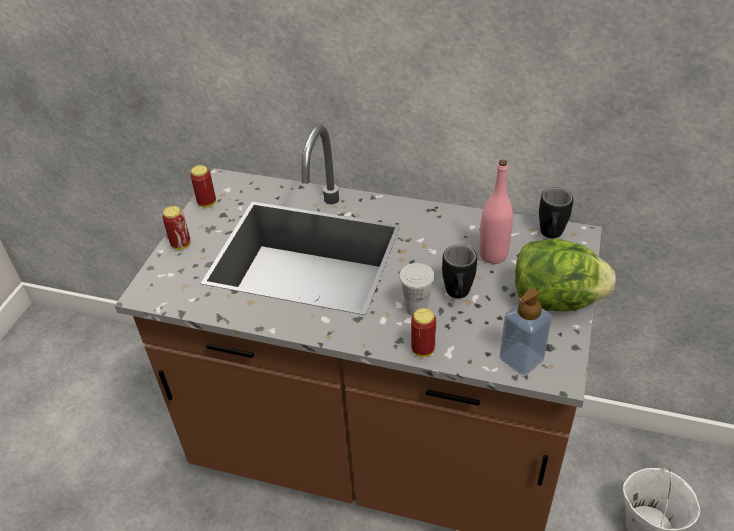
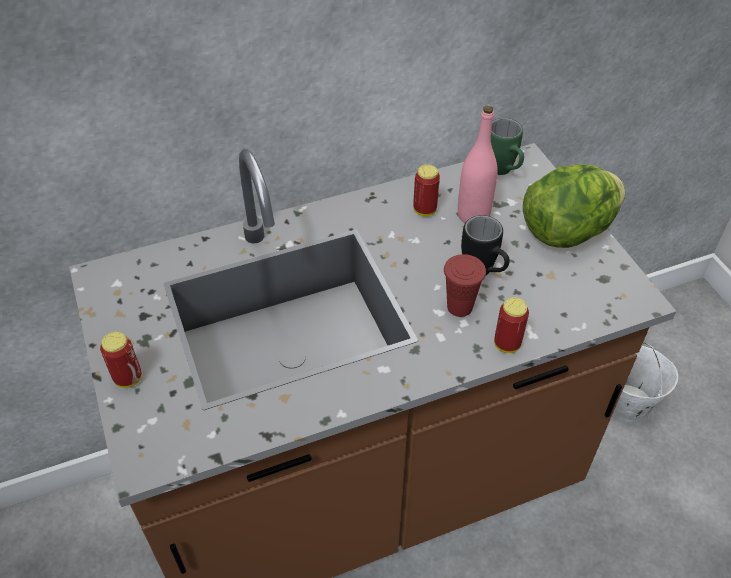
camera: 40 degrees left, 5 degrees up
(207, 203) = (108, 312): can -> can (424, 210)
(416, 308) = (459, 307): white cup -> red cup
(521, 359) = (595, 302): soap dispenser -> none
(550, 236) = (503, 172): black mug -> green mug

